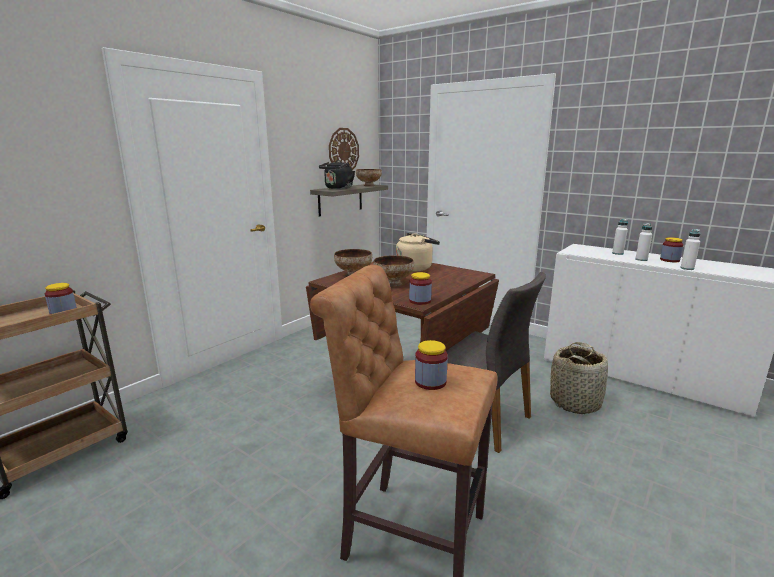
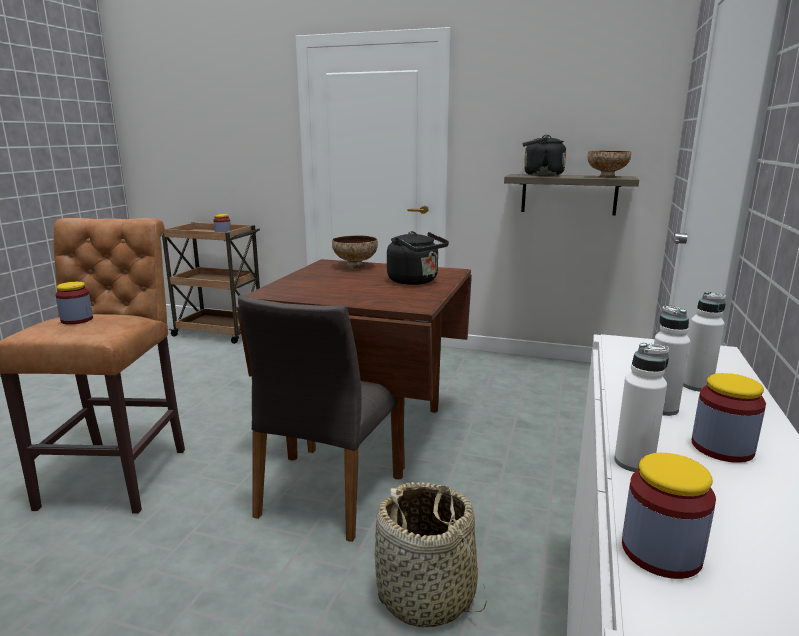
camera: 70 degrees right, 0 degrees up
(343, 151) = (586, 122): wall clock -> none
(394, 283) = (334, 280): bowl -> none
(416, 268) = (415, 281): beige kettle -> black kettle
(420, 301) = (271, 293): jar -> jar (661, 552)

